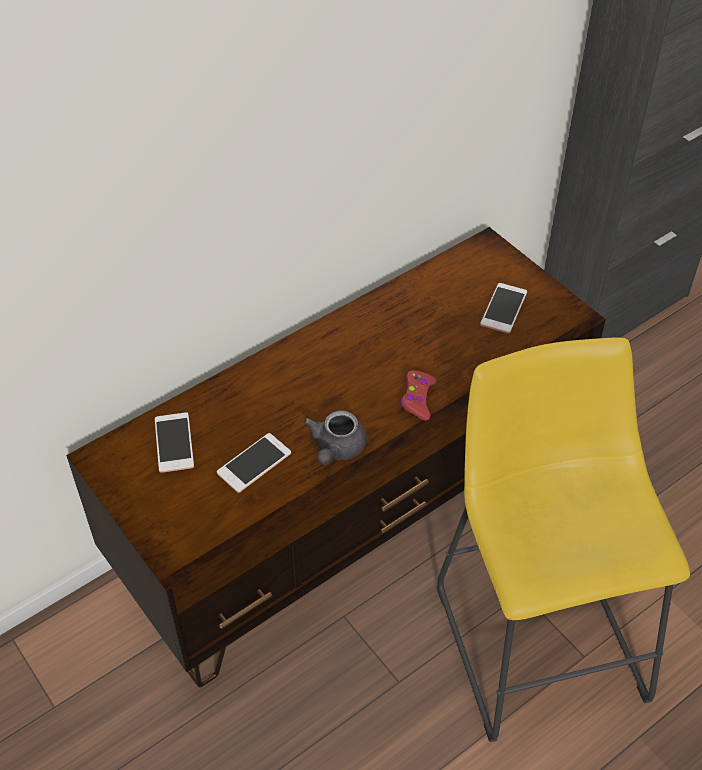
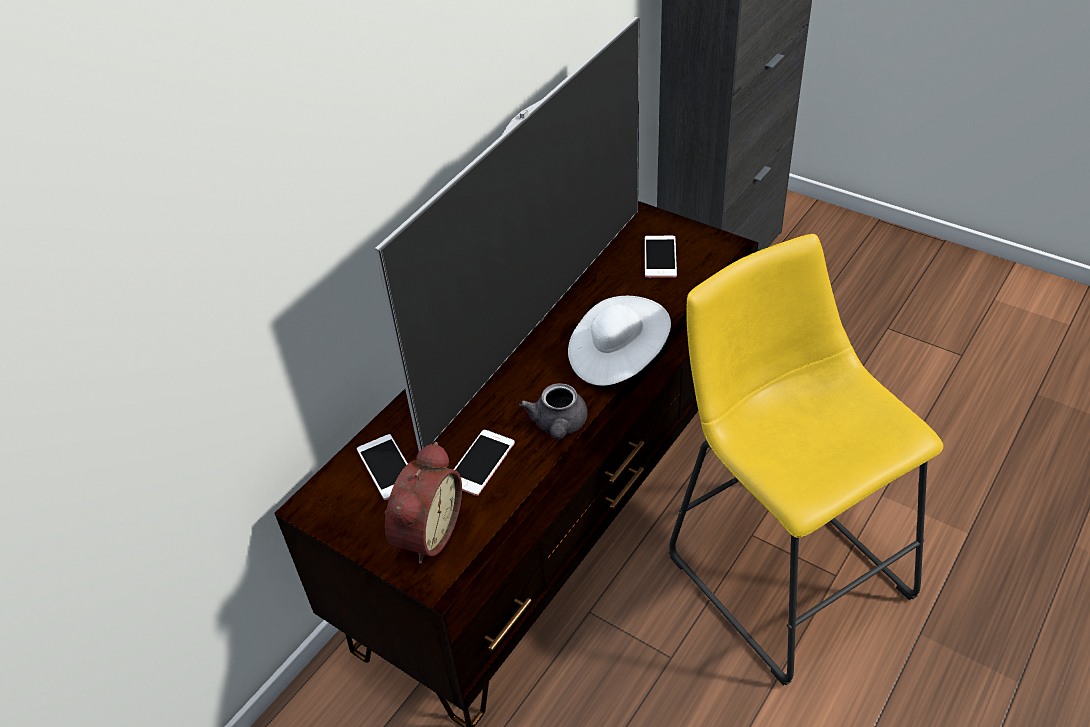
camera: 15 degrees left, 5 degrees down
(181, 512) = (425, 532): none -> alarm clock
(363, 339) = (538, 319): none -> television
(417, 399) = (617, 358): red game controller -> white hat

